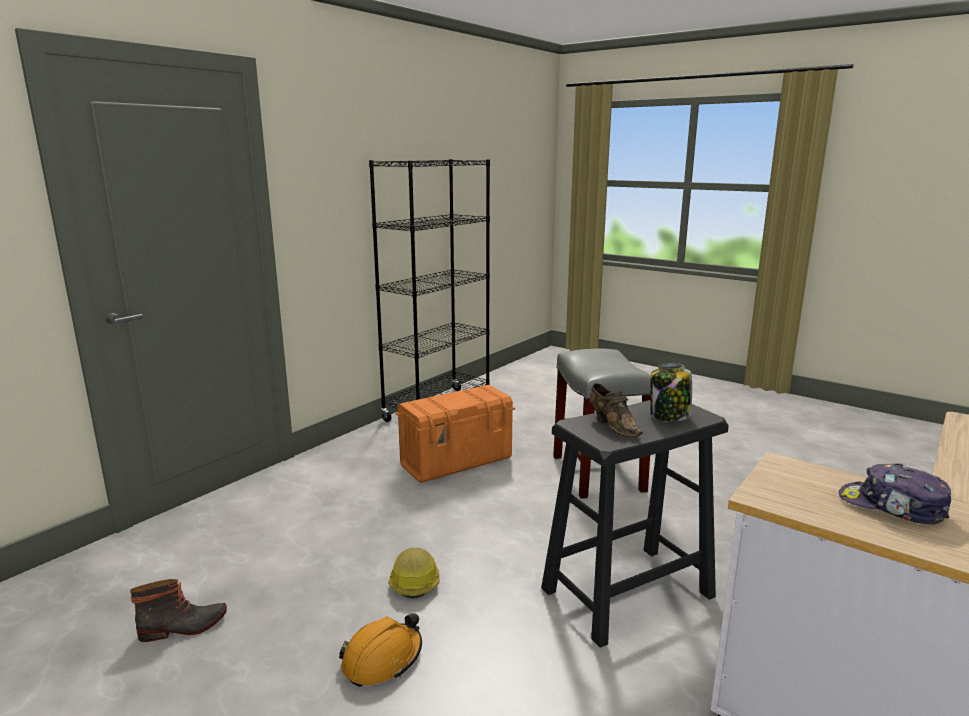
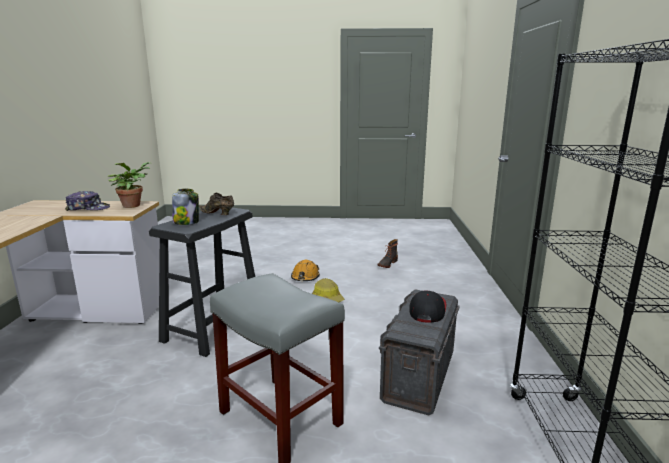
camera: 145 degrees right, 0 degrees up
(445, 401) = (427, 309): none -> cap
(457, 461) = (418, 376): orange storage box -> grey storage box
(785, 493) = (133, 205): none -> potted plant

